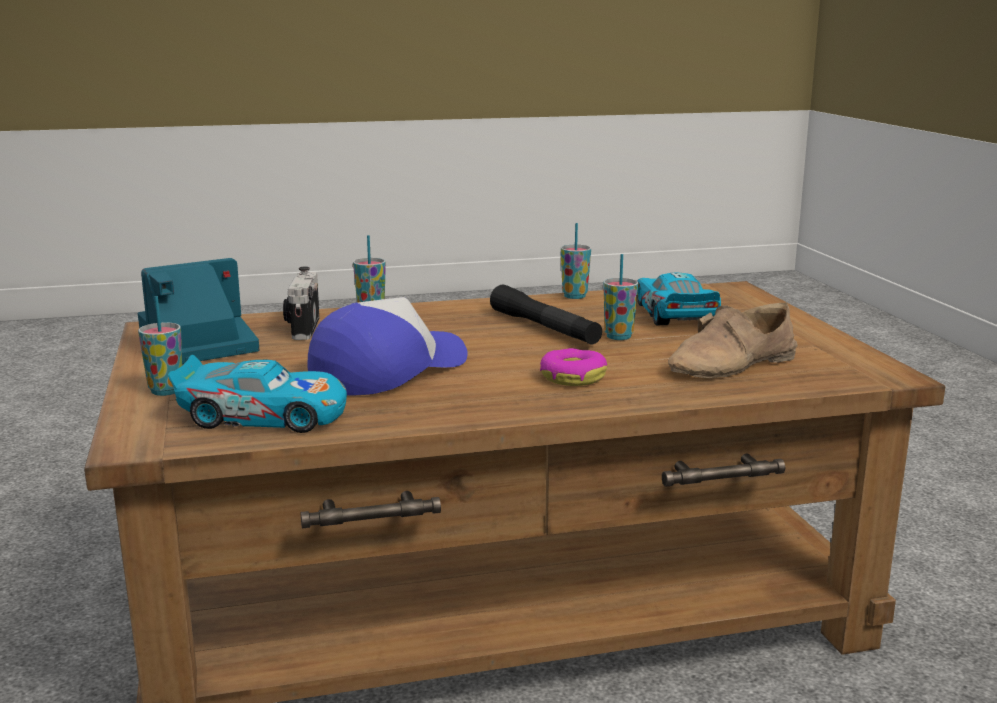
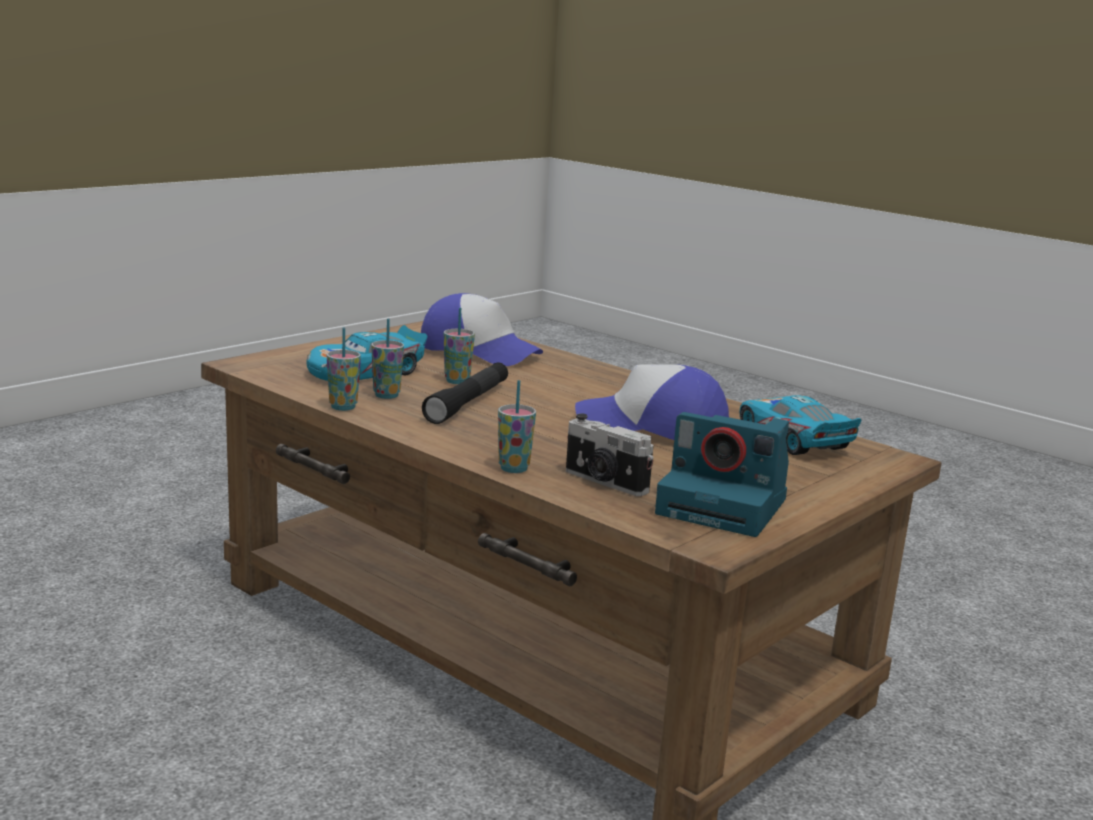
camera: 125 degrees left, 0 degrees up
(166, 391) = (822, 480): cup -> cup (386, 395)
(303, 327) = (604, 482): camera -> camera turned 75 degrees clockwise
(572, 377) = (574, 382): donut -> none
(734, 365) = (479, 351): beige shoe -> cap

